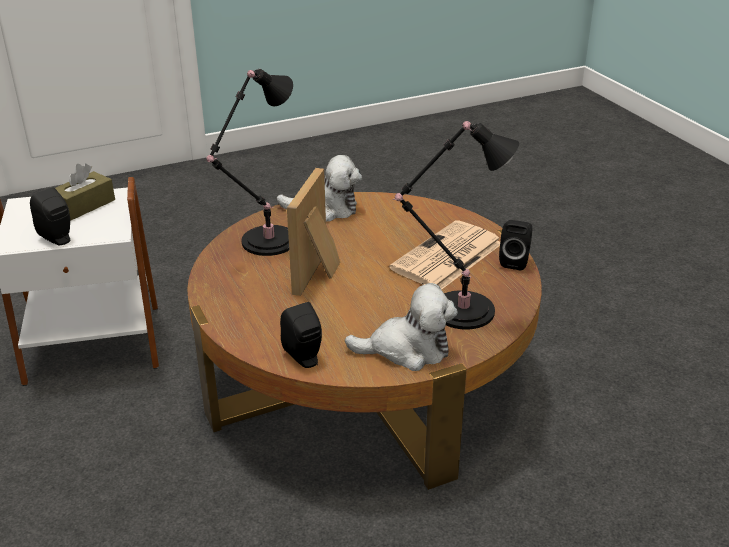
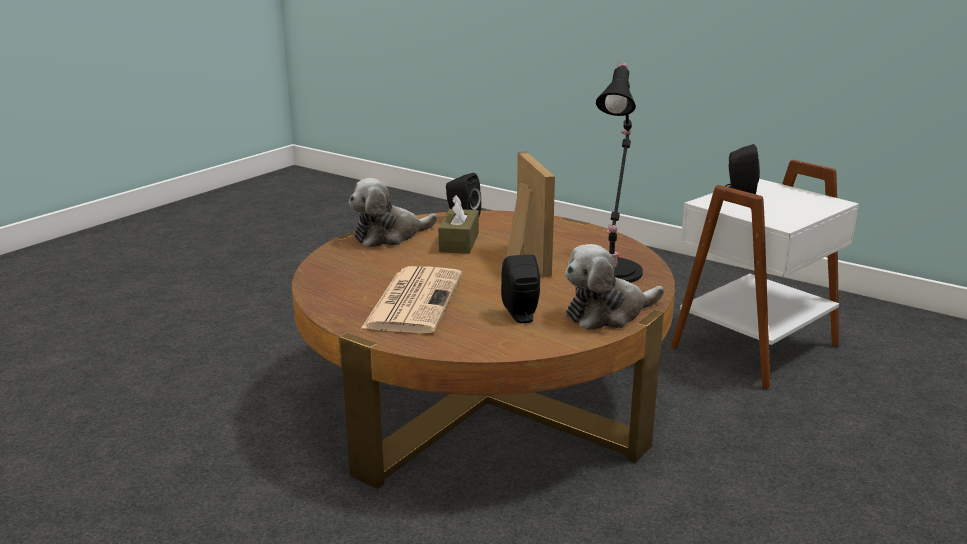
camera: 150 degrees right, 10 degrees down
(84, 206) = (783, 211): brown tissue box -> brown tissue box (459, 242)
(457, 310) = (368, 265): black table lamp -> none
(515, 261) = (335, 314): black speaker -> black speaker (522, 316)

